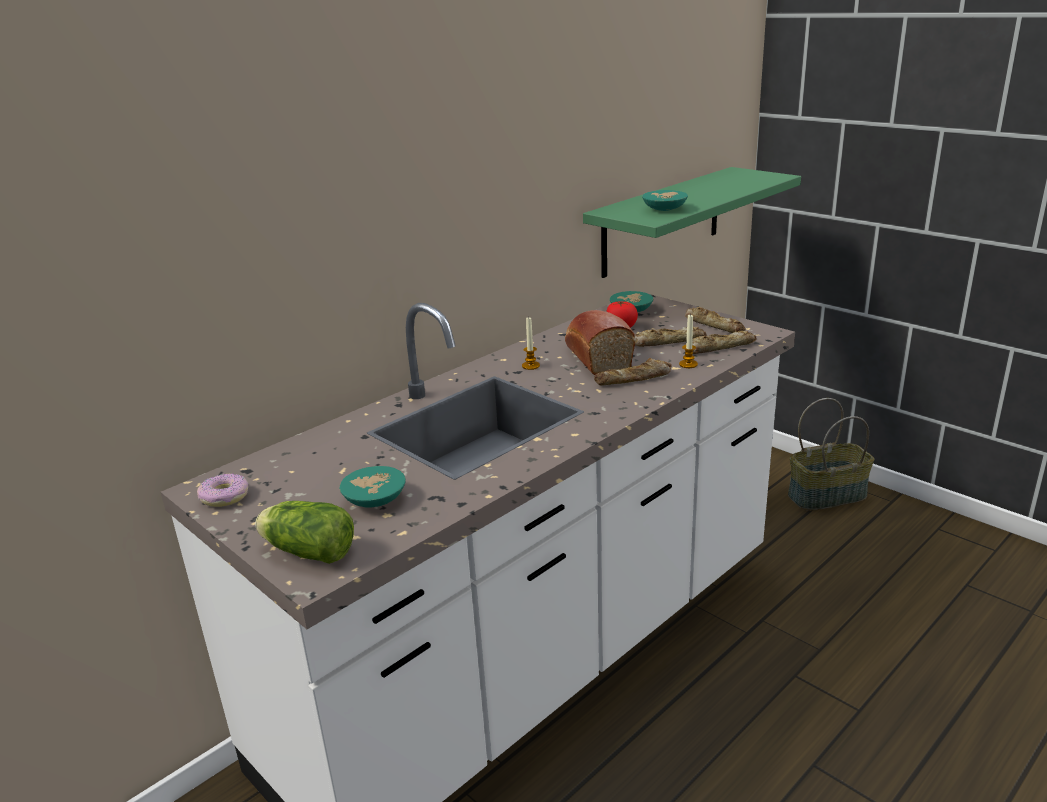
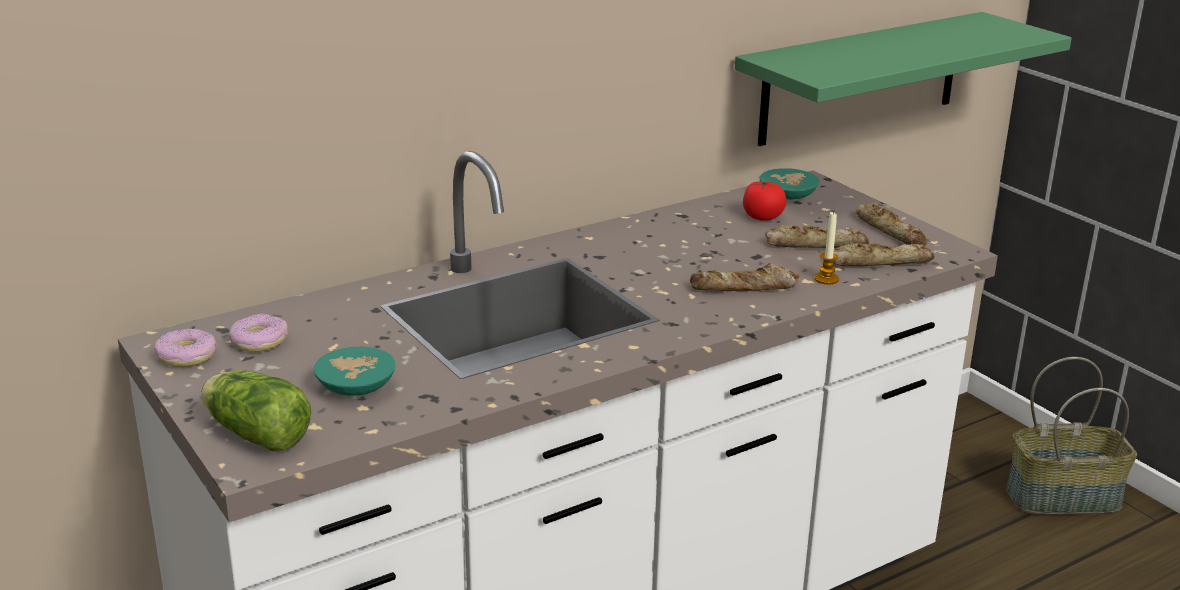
camera: 10 degrees right, 0 degrees up
(280, 475) = (258, 341): none -> donut
(530, 366) = (619, 251): candle -> none
(596, 356) = (710, 251): bread -> none
(665, 209) = (848, 64): turquoise bowl -> none

